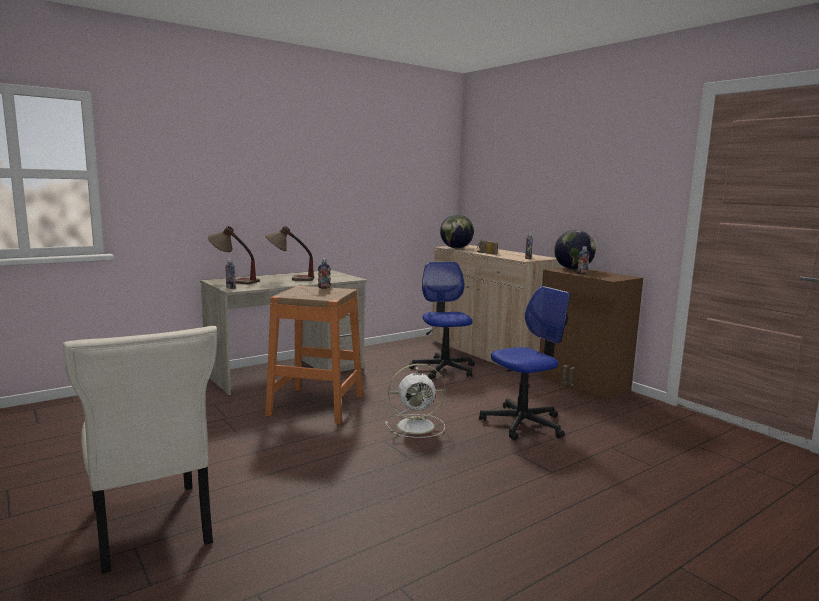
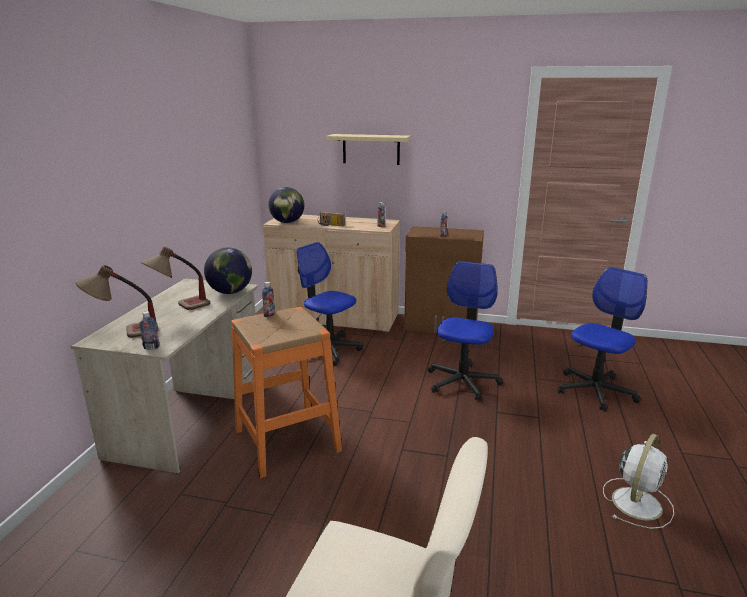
camera: 40 degrees left, 10 degrees up
(417, 426) = (402, 421): white fan -> white fan (637, 502)
(543, 183) = (371, 149): none -> beige shelf
(573, 269) = (423, 230): globe -> globe (230, 292)
(669, 481) = (595, 391): none -> office chair

